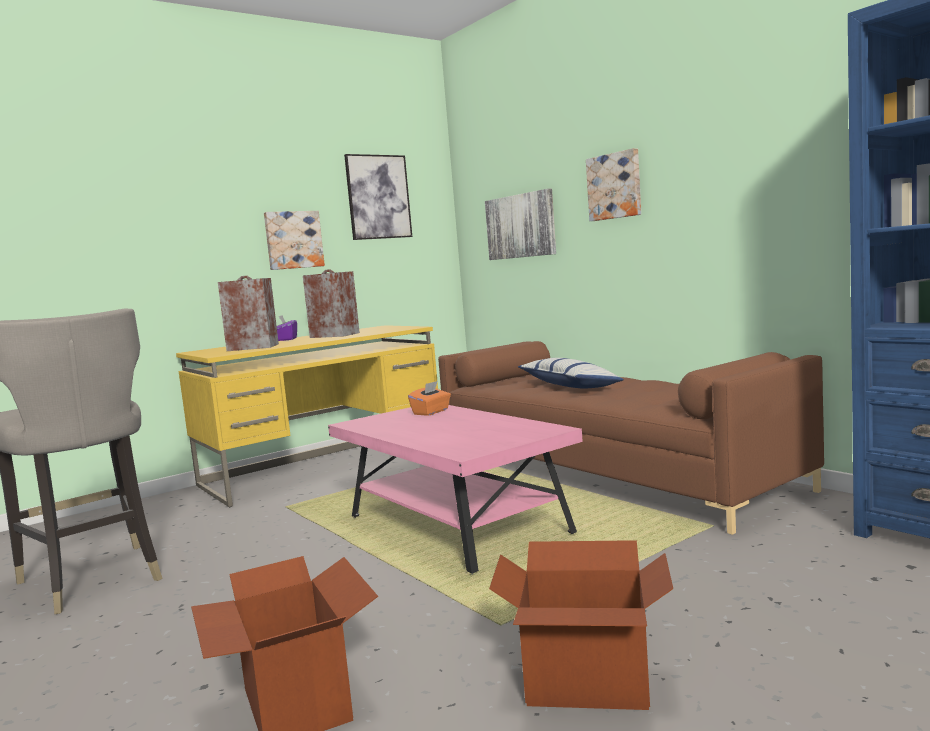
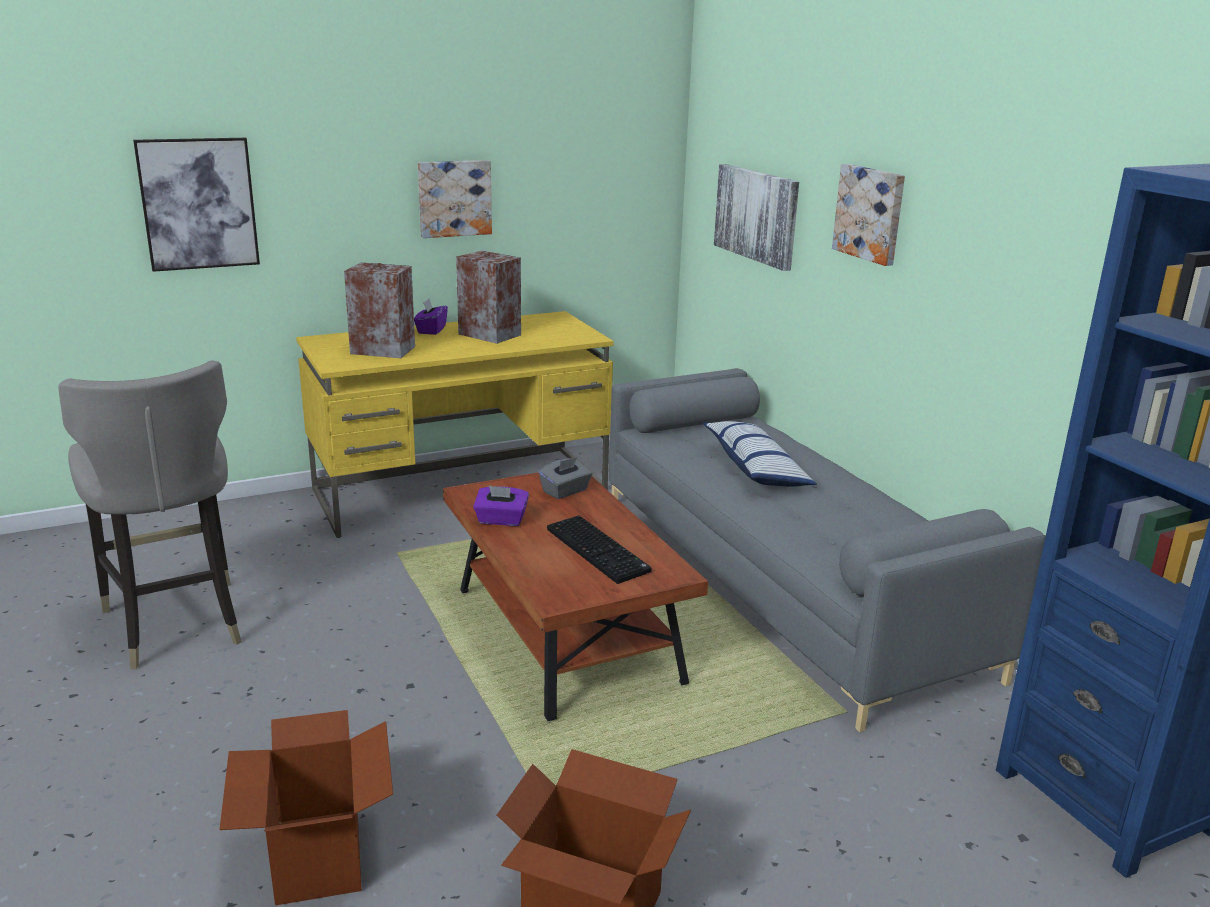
camera: 10 degrees right, 15 degrees up
(378, 197) = (576, 140): picture -> picture (198, 204)
(388, 429) = (501, 520): none -> purple tissue box
(431, 412) = (565, 491): orange tissue box -> grey tissue box
(455, 526) = (565, 636): pink coffee table -> brown coffee table
(481, 429) = (599, 550): none -> keyboard
(609, 471) = (782, 581): brown sofa -> grey sofa

